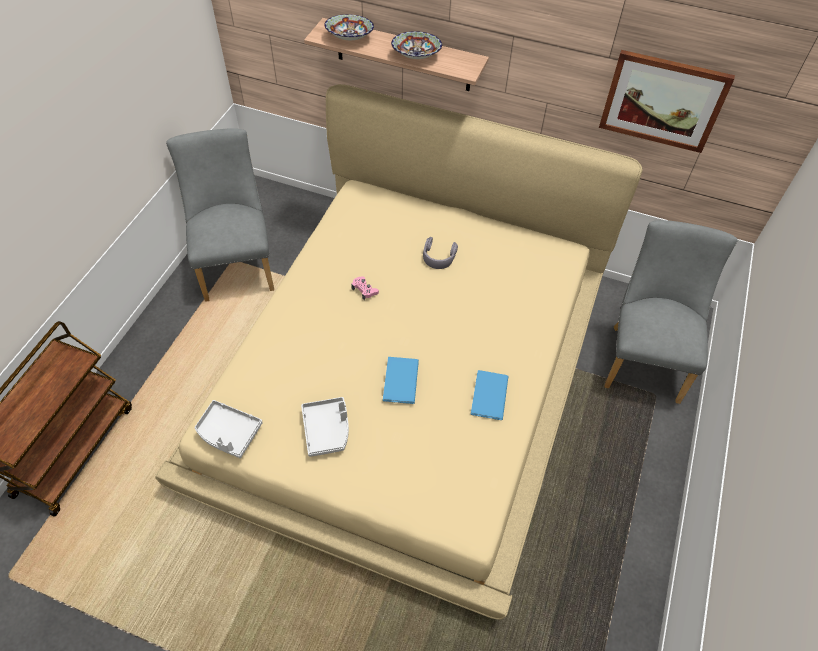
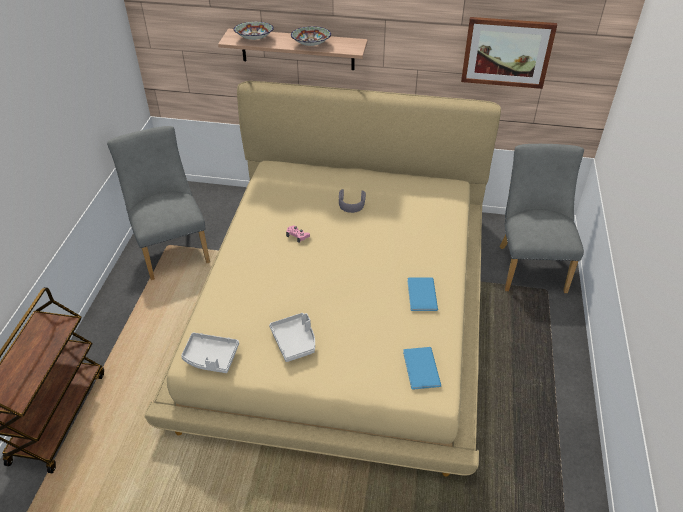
camera: 10 degrees left, 10 degrees down
(399, 381) = (345, 296): blue book -> blue book (420, 370)

